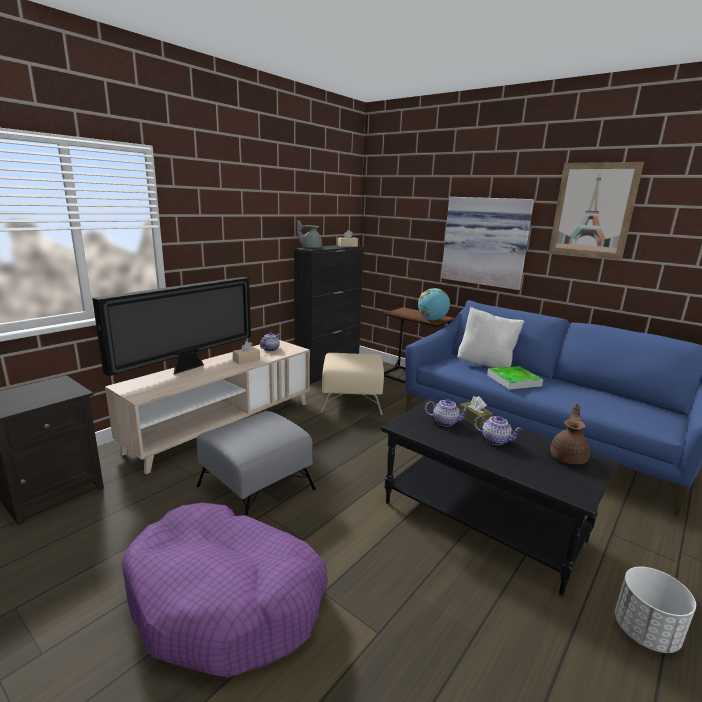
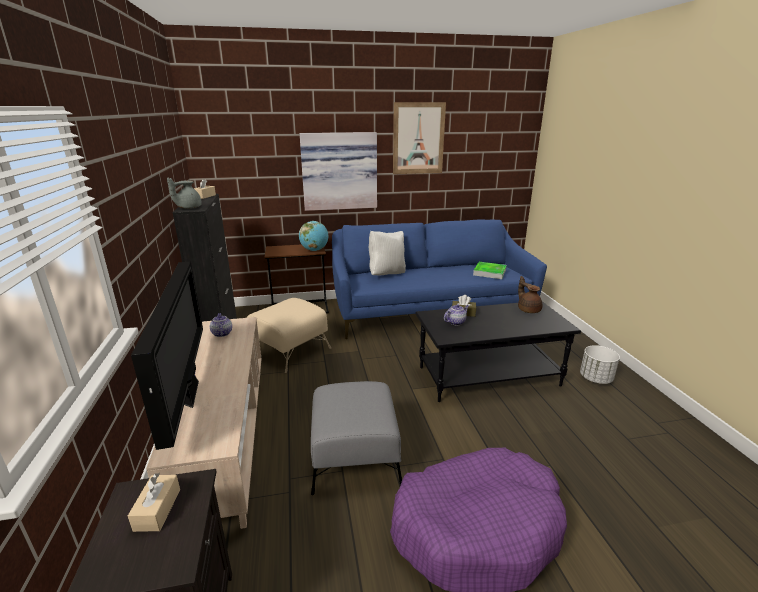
camera: 50 degrees left, 5 degrees up
(246, 360) = (227, 354): beige tissue box -> beige tissue box (157, 509)
(496, 440) = (493, 318): teapot -> none
(513, 380) = (421, 277): tray -> tray (489, 272)

